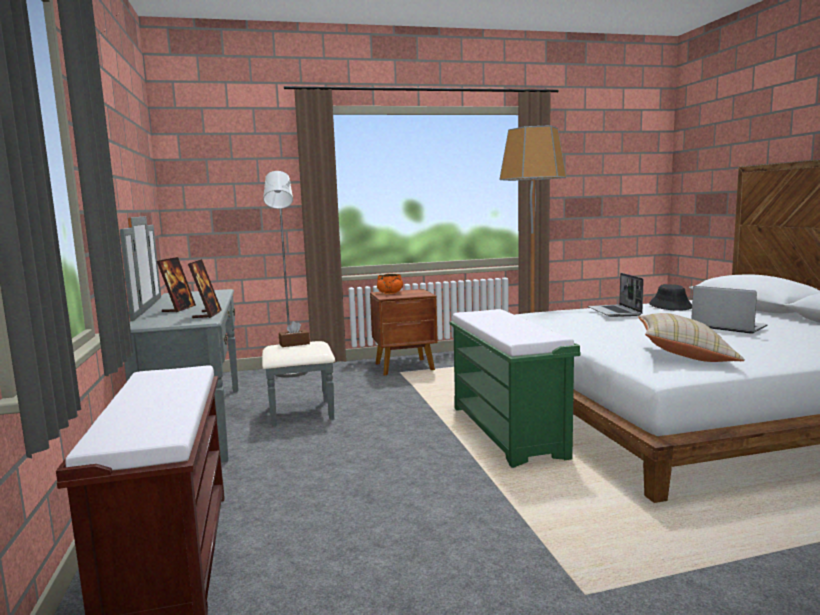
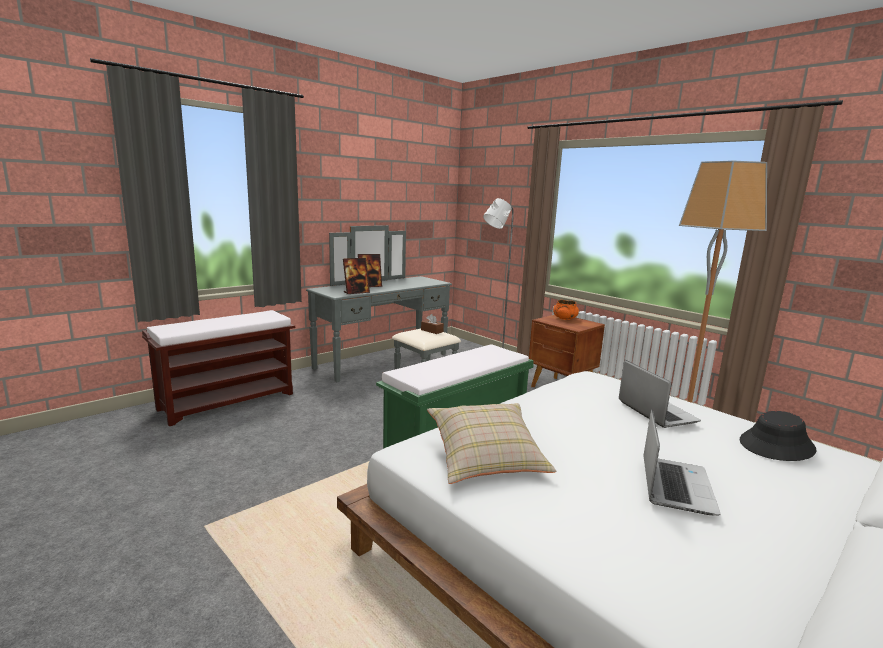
camera: 60 degrees right, 5 degrees up
(615, 312) = (655, 411): laptop -> laptop turned 105 degrees clockwise

